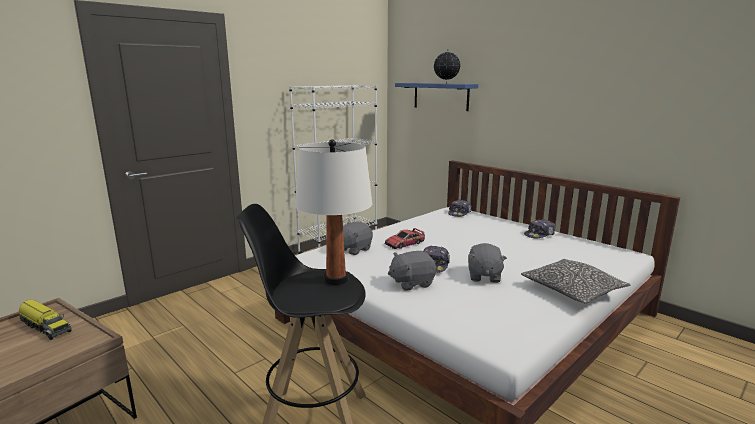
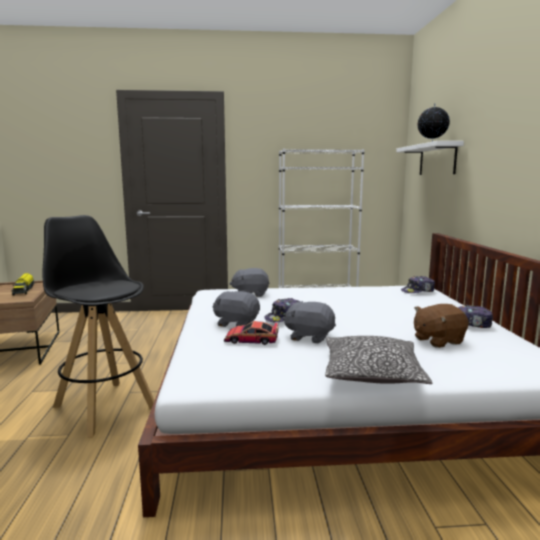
camera: 40 degrees right, 5 degrees down
(336, 279) = (119, 285): white table lamp -> none
(404, 243) = (299, 299): toy car -> toy car (251, 340)
(440, 96) = (437, 159): blue shelf -> white shelf
(484, 276) = (309, 337): grey plush toy -> grey plush toy turned 60 degrees clockwise
(550, 252) = (437, 340): none -> brown plush toy

